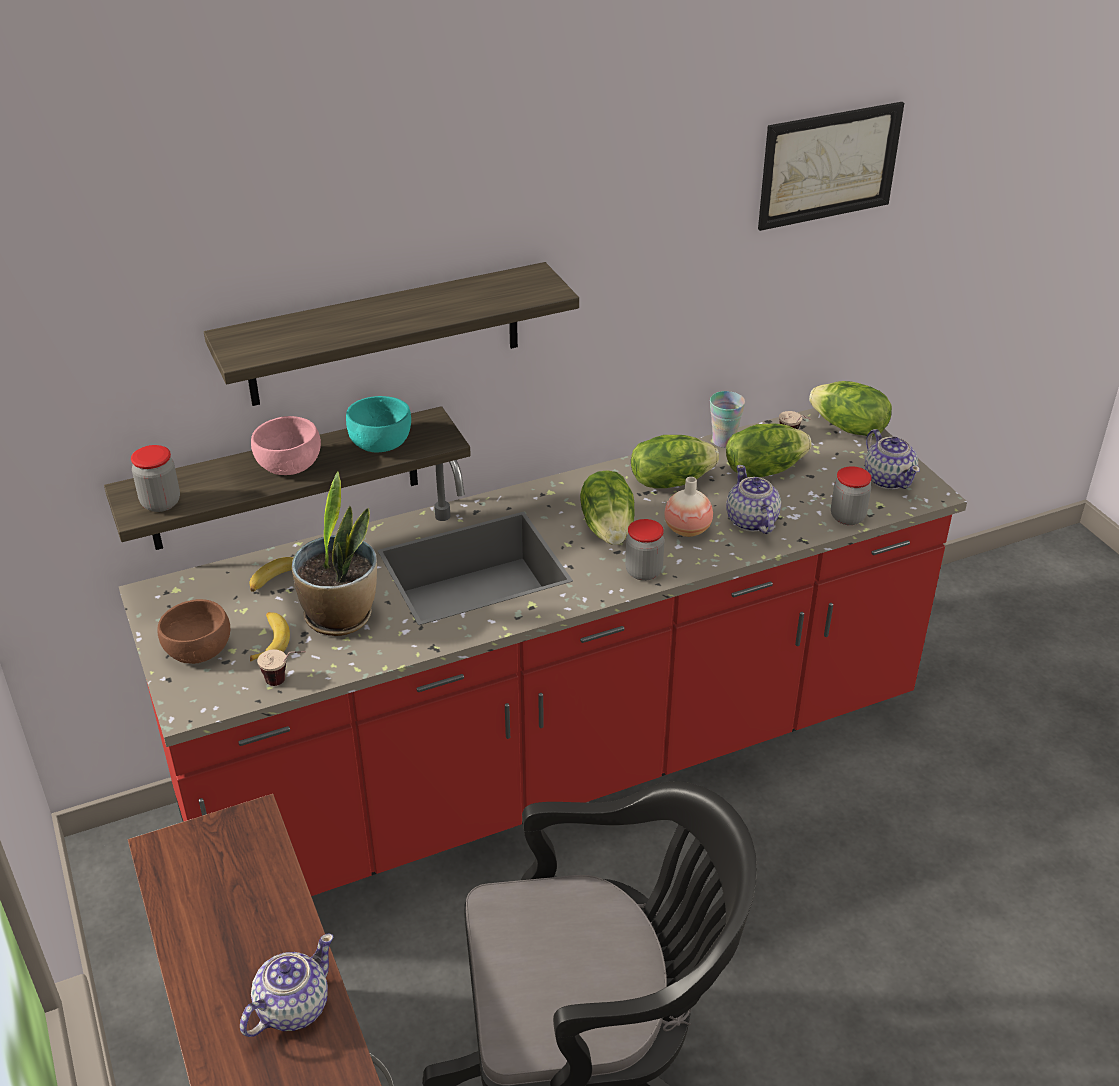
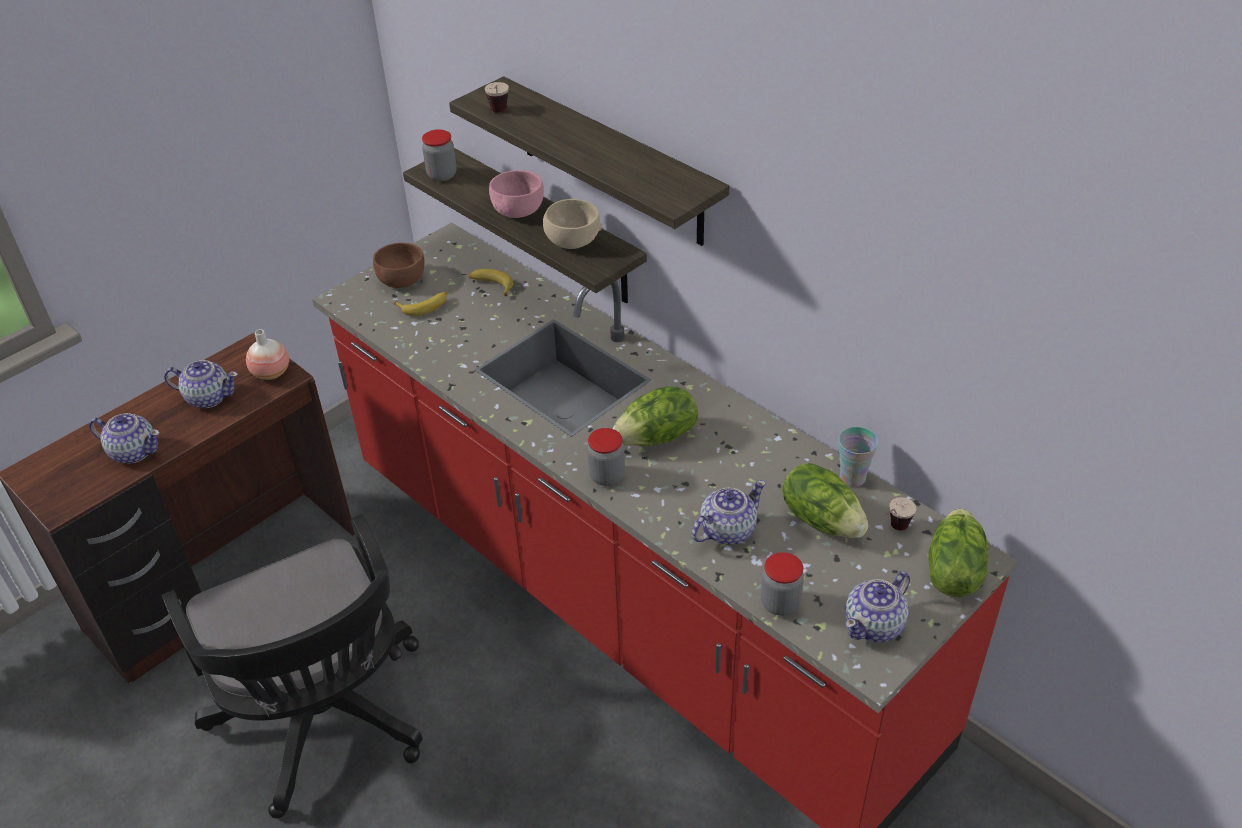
camera: 70 degrees right, 5 degrees up
(234, 908) = (208, 397): none -> teapot
(286, 682) = (384, 329): cup -> cup (499, 114)
(340, 616) = (465, 328): potted plant -> none
(381, 442) = (572, 240): turquoise bowl -> beige bowl
(670, 481) = (757, 457): lettuce -> none
(687, 530) = (686, 488): vase -> vase (271, 373)
(829, 165) = (1027, 282): picture -> none

